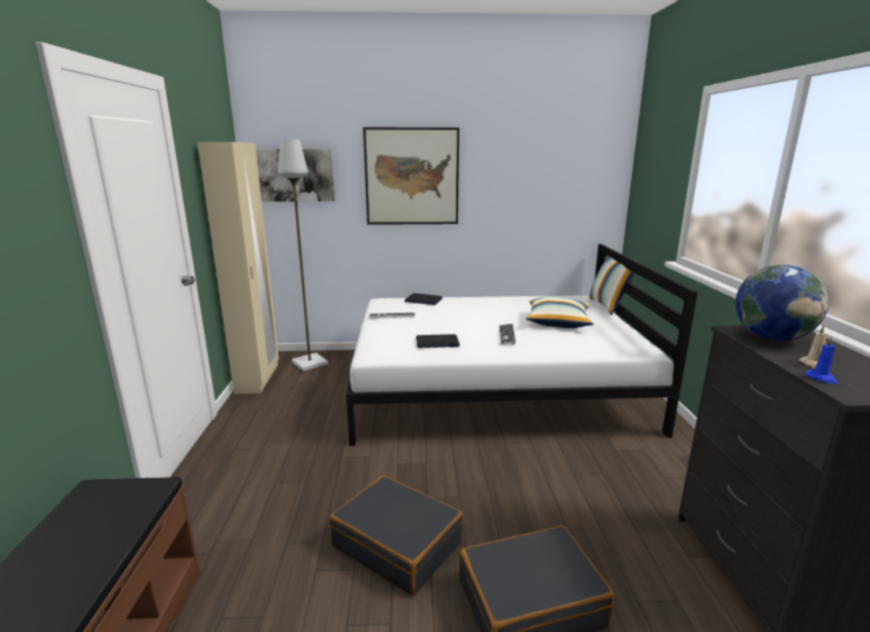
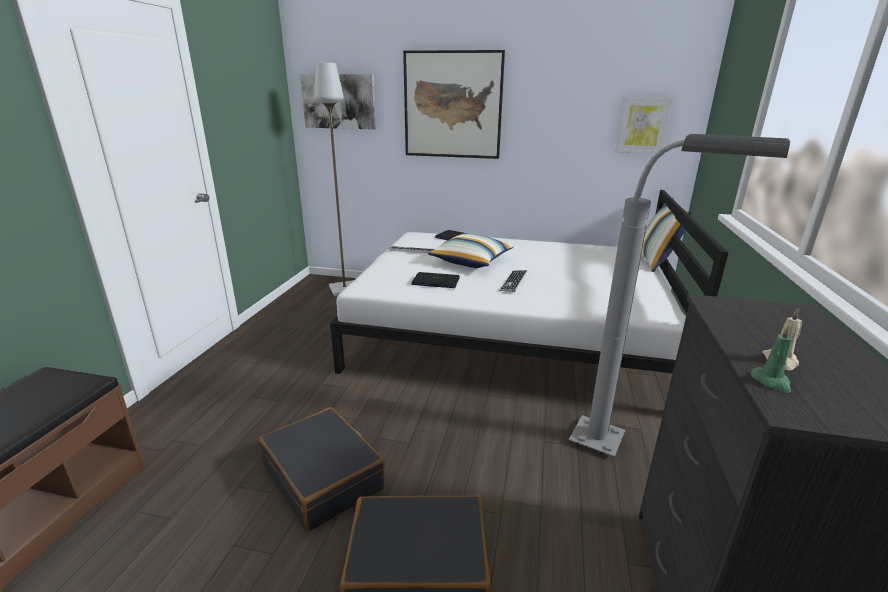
camera: 15 degrees right, 5 degrees up
(258, 379) = (292, 298): beige wardrobe -> none
(558, 322) = (582, 274): pillow -> pillow (471, 261)
(580, 190) = (642, 125): none -> picture
(644, 468) = (630, 450): none -> grey floor lamp
(771, 338) = (755, 318): globe -> none
(821, 378) = (771, 382): blue candle -> green candle

